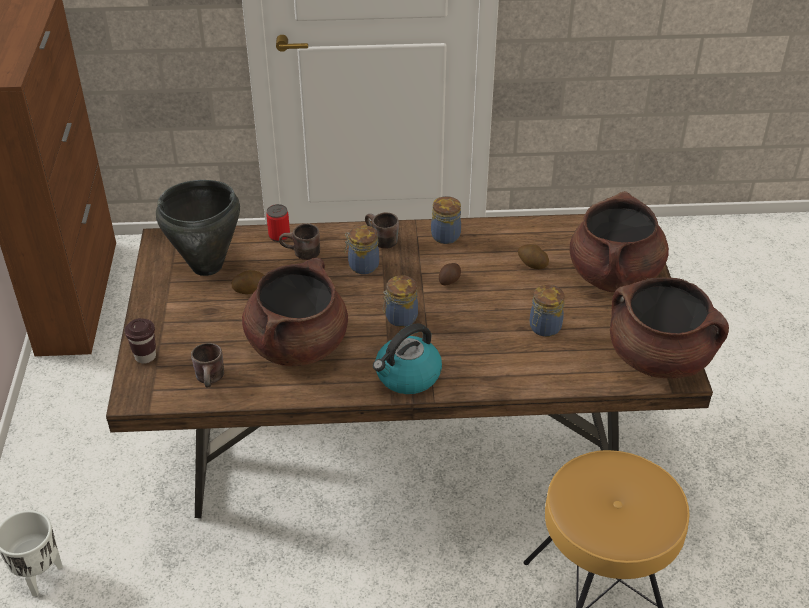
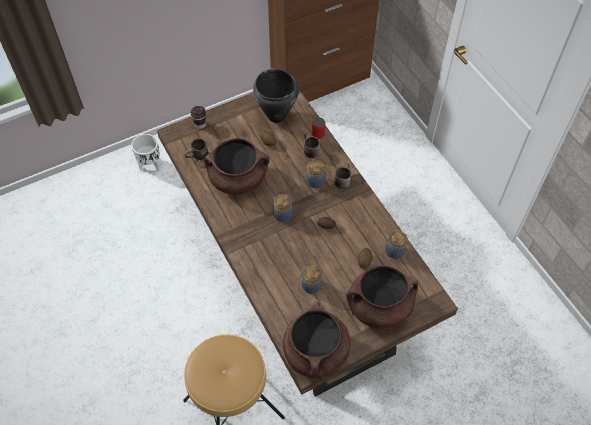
camera: 65 degrees right, 15 degrees up
(407, 376) = (239, 235): kettle -> none
(445, 235) = (365, 209): jar -> jar (395, 251)

